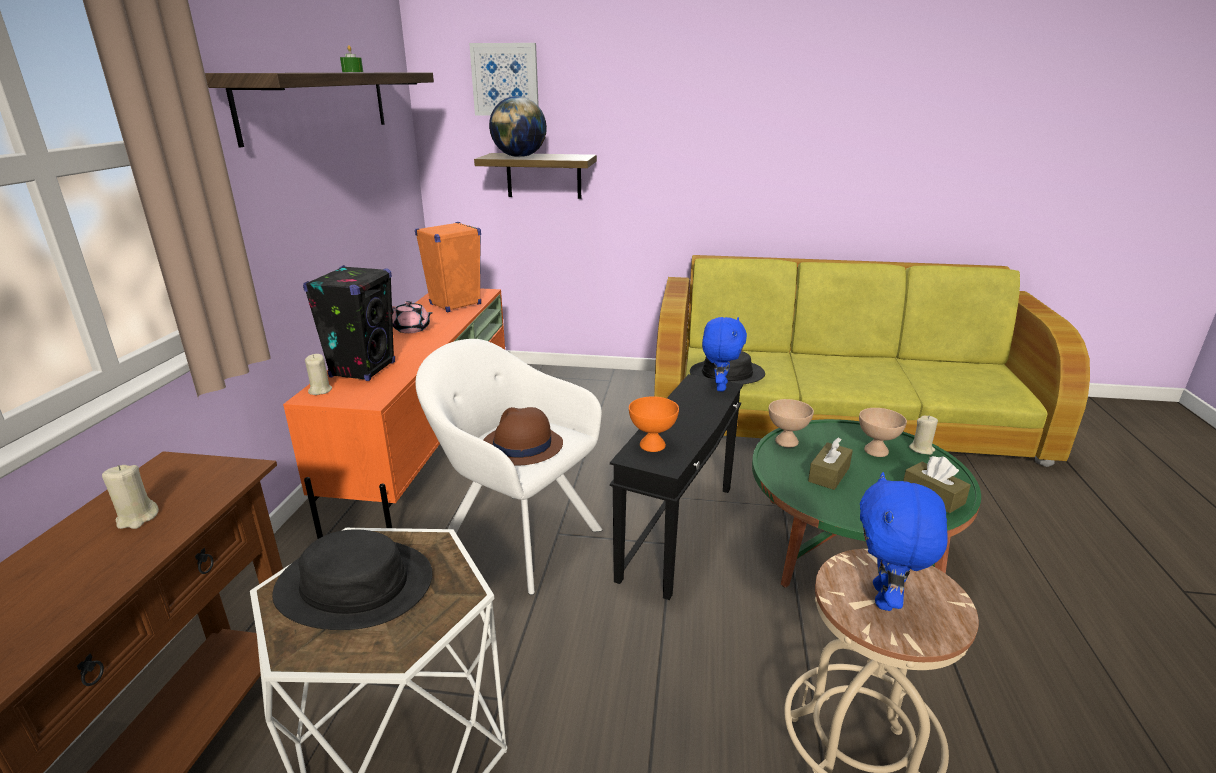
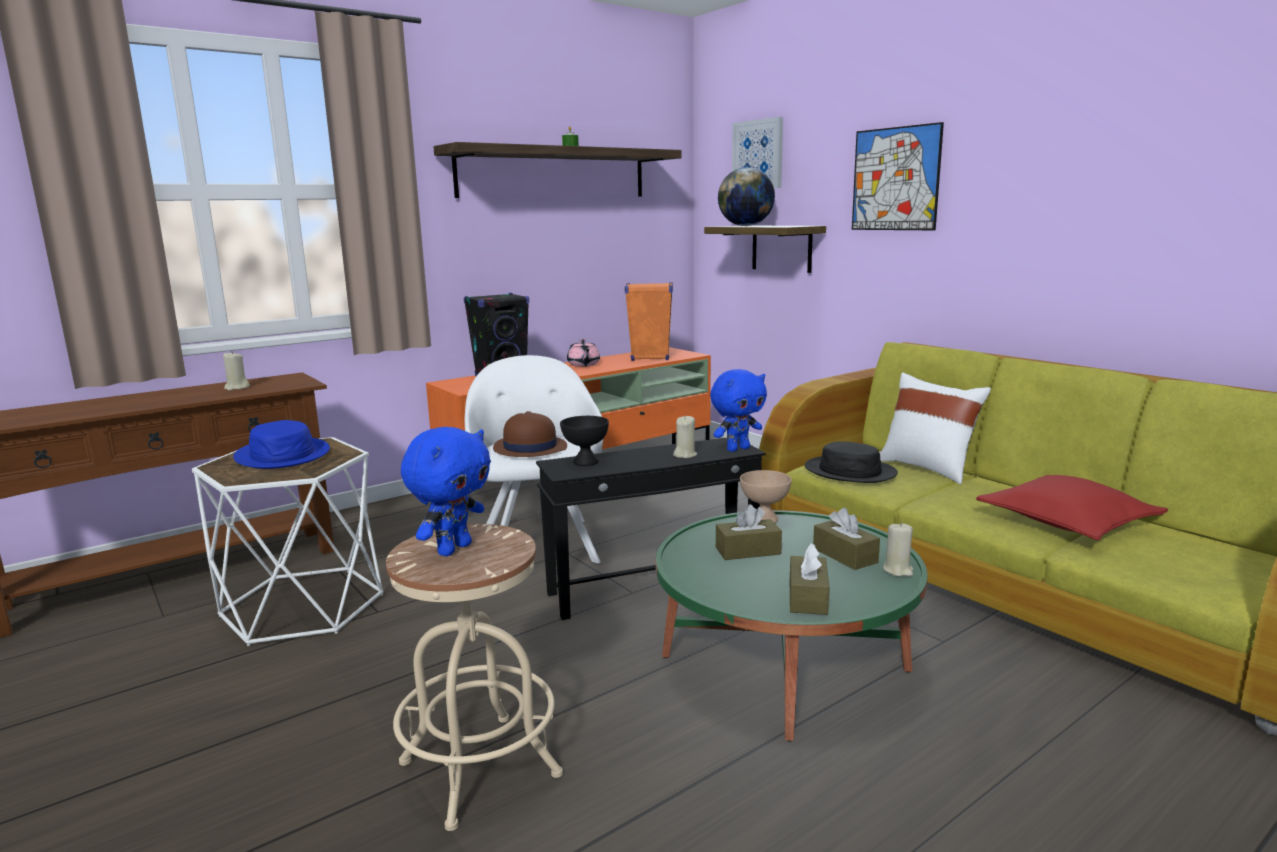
camera: 45 degrees right, 10 degrees down
(320, 390) = (456, 381): beige candle -> beige candle (685, 455)
(355, 585) = (283, 455): black hat -> blue hat
(651, 446) = (585, 462): orange bowl -> black bowl
(670, 114) = (895, 179): none -> picture
(757, 355) = (928, 468): none -> white pillow
(876, 451) = (845, 555): beige bowl -> brown tissue box
(885, 598) = (453, 549): blue plush toy -> blue plush toy turned 150 degrees clockwise
(892, 374) = (1067, 522): none -> red pillow

